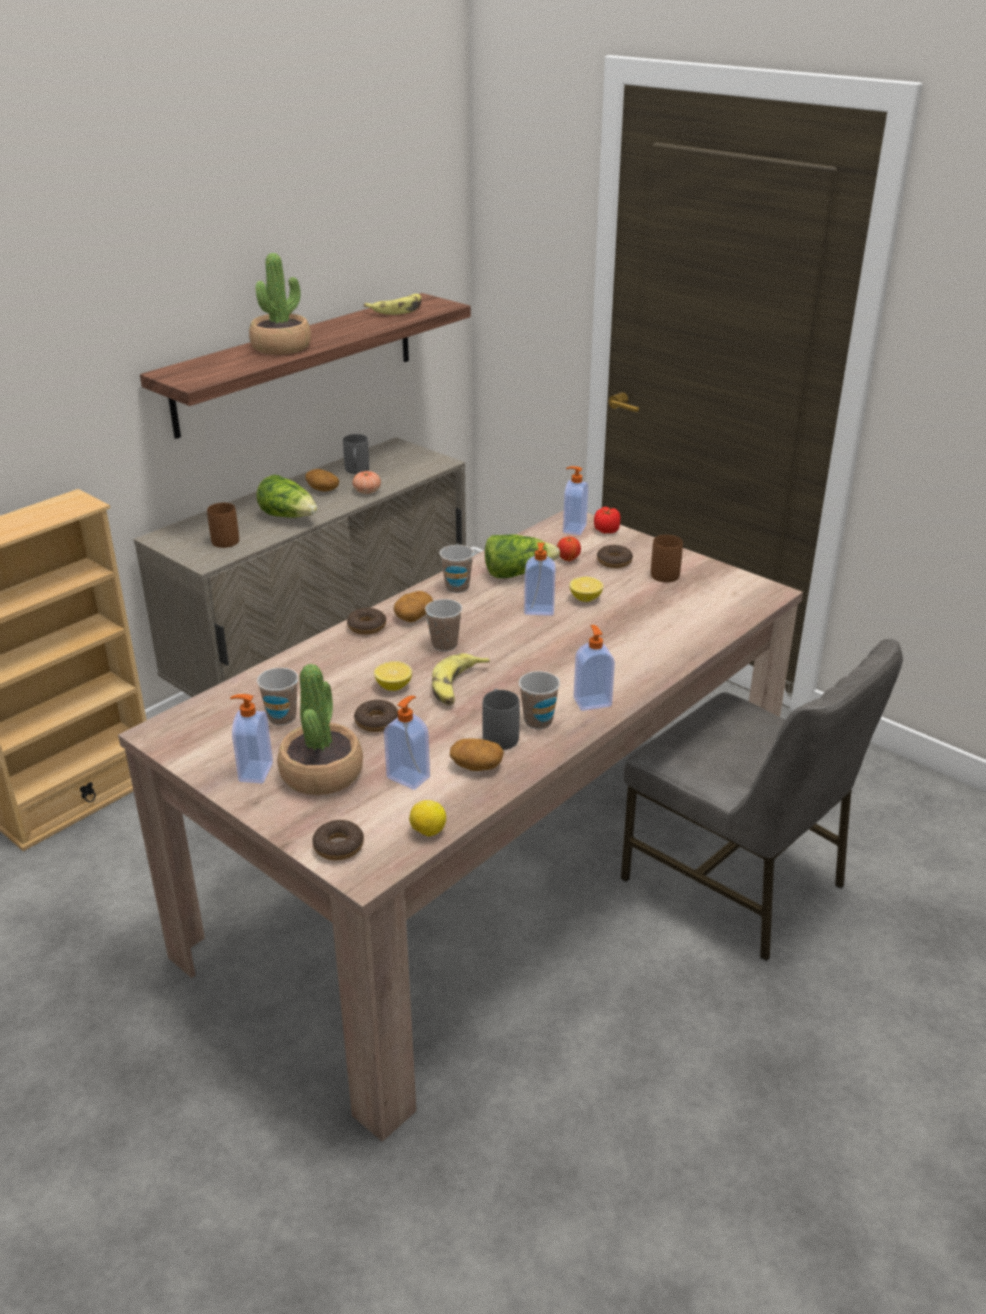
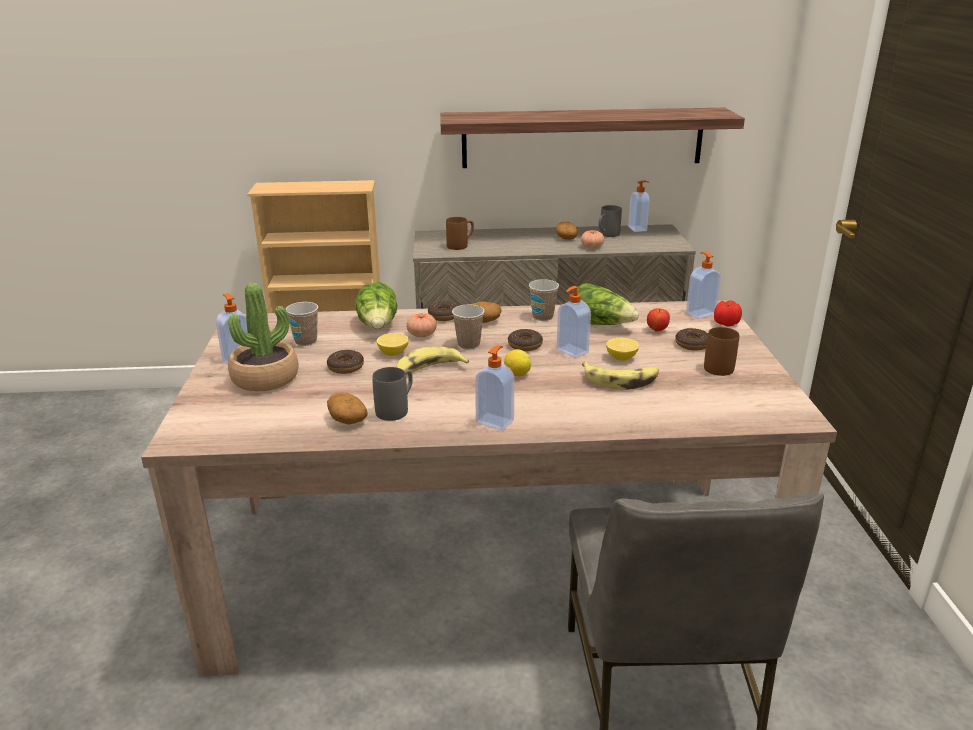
camera: 45 degrees right, 5 degrees down
(281, 347) = (551, 115): potted plant -> none
(289, 516) = (517, 245): lettuce -> lettuce (378, 326)
(338, 846) = (195, 419): donut -> donut (525, 345)
(383, 655) = (422, 335): none -> tomato
(397, 310) = (680, 112): banana -> banana (621, 380)
(409, 777) = (301, 404): soap dispenser -> soap dispenser (638, 229)
(428, 832) = (248, 439): lemon -> lemon (517, 374)
(538, 721) = (436, 414): cup -> none

